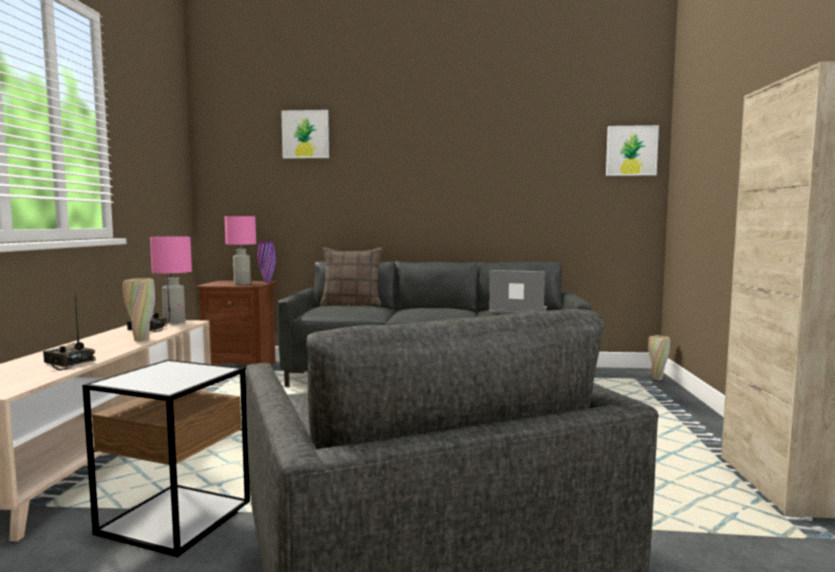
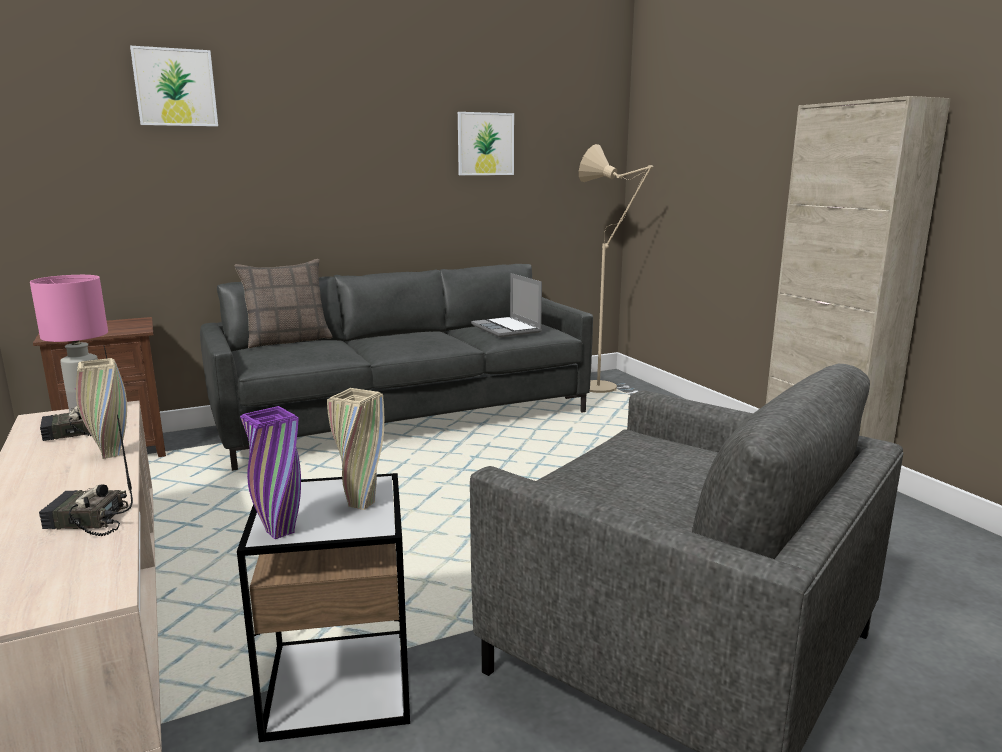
camera: 30 degrees left, 10 degrees up
(242, 284) = (110, 330): pink table lamp -> none
(267, 281) = (139, 320): purple vase -> purple vase (280, 532)
(517, 311) = (507, 329): laptop -> laptop turned 105 degrees counterclockwise
(627, 381) = (605, 389): none -> beige floor lamp
(631, 151) = (593, 128): picture -> picture (485, 144)
(657, 379) = (628, 381): beige vase -> beige vase (361, 504)

